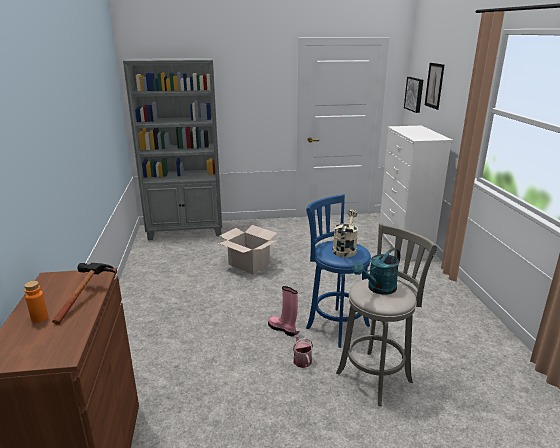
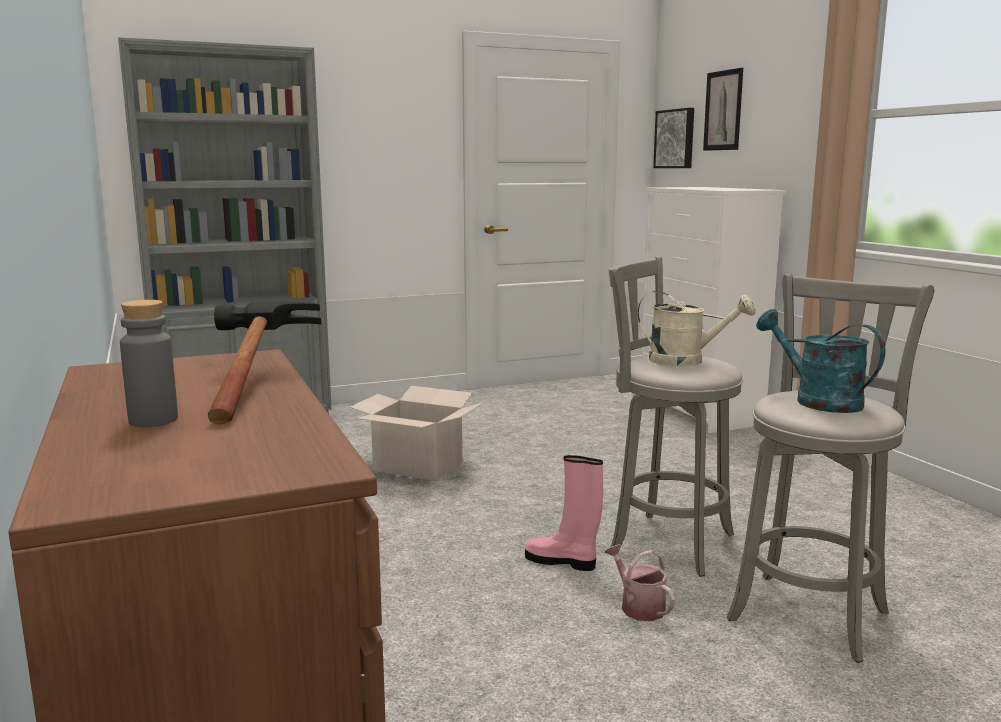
camera: 15 degrees left, 10 degrees down
(39, 318) = (153, 420): orange bottle -> grey bottle
(335, 325) = (665, 542): blue stool -> grey stool
(345, 249) = (686, 361): beige watering can -> beige watering can turned 105 degrees clockwise
(378, 289) = (817, 401): turquoise watering can -> turquoise watering can turned 105 degrees clockwise

